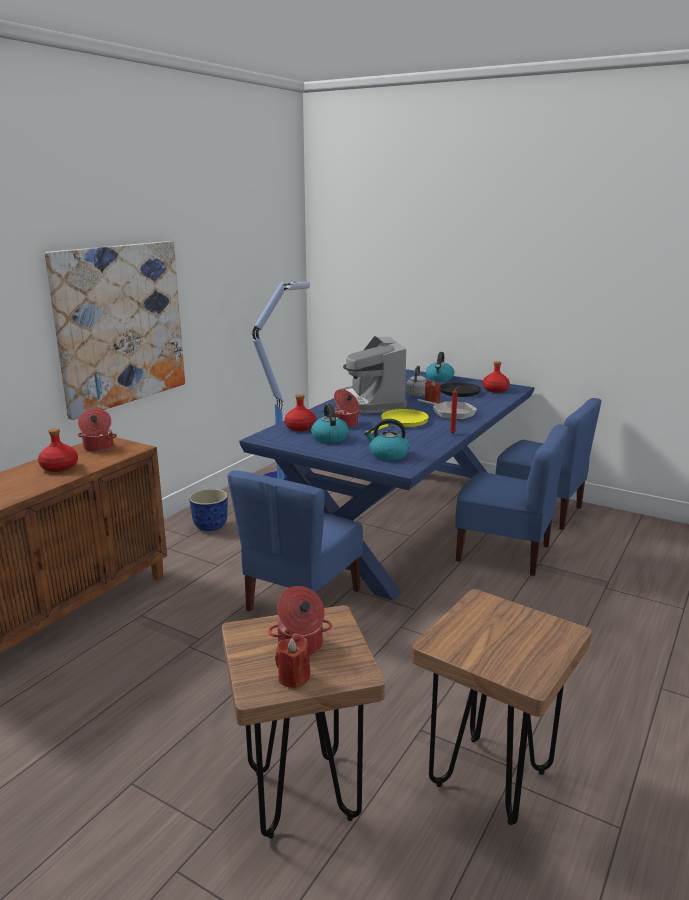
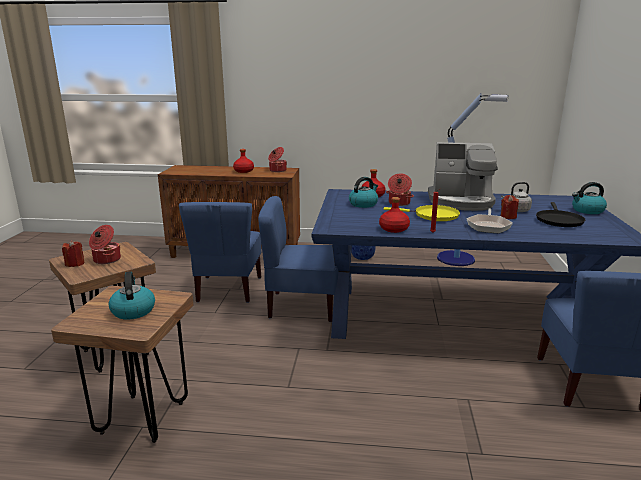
camera: 65 degrees right, 0 degrees up
(120, 325) = (338, 106): picture -> none
(369, 403) = (461, 202): coffee machine -> coffee machine turned 135 degrees counterclockwise
(388, 455) = (351, 222): kettle -> kettle (133, 310)
(495, 390) = (603, 232): red bottle -> red bottle (394, 229)
(504, 553) = (465, 376): blue chair -> blue chair (228, 289)

